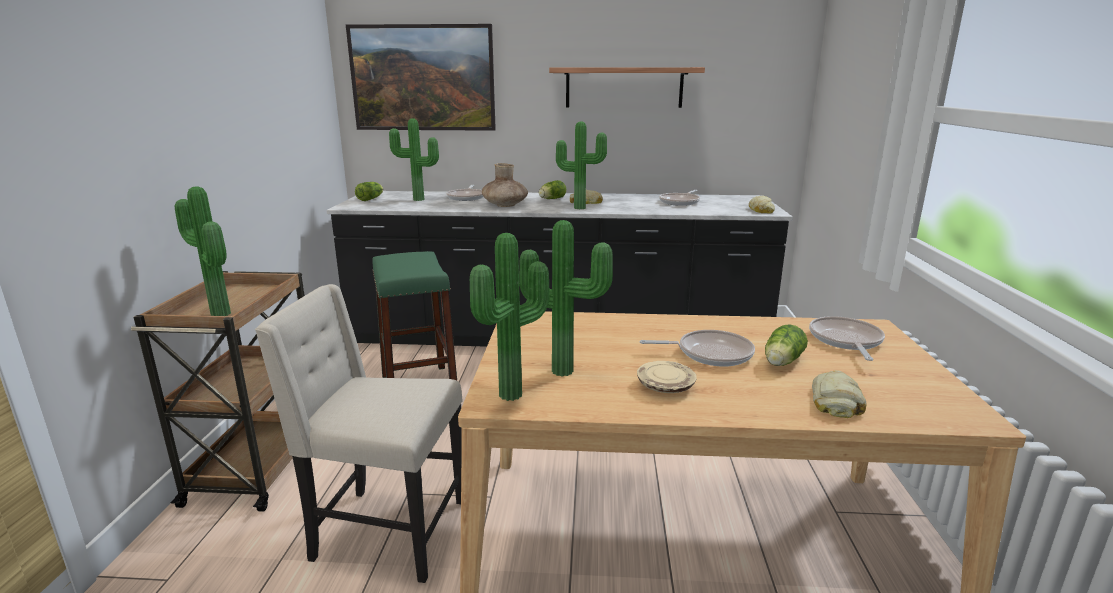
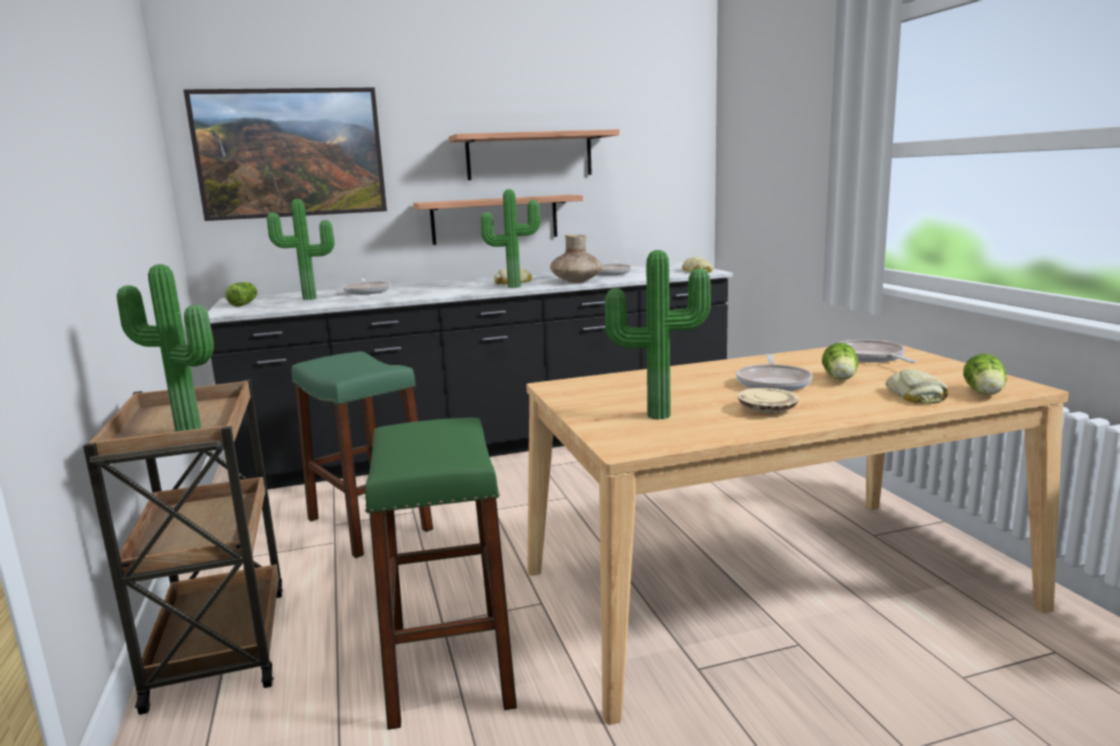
camera: 20 degrees left, 5 degrees down
(386, 531) = (449, 664): beige chair -> green stool
(505, 205) = (426, 293): brown vase -> brown vase (576, 281)
(514, 396) = (640, 440): potted plant -> none
(551, 199) = (469, 283): lettuce -> lettuce (984, 393)
(587, 143) = (494, 219): none -> shelf
(710, 353) = (773, 383): frying pan -> frying pan turned 120 degrees clockwise

